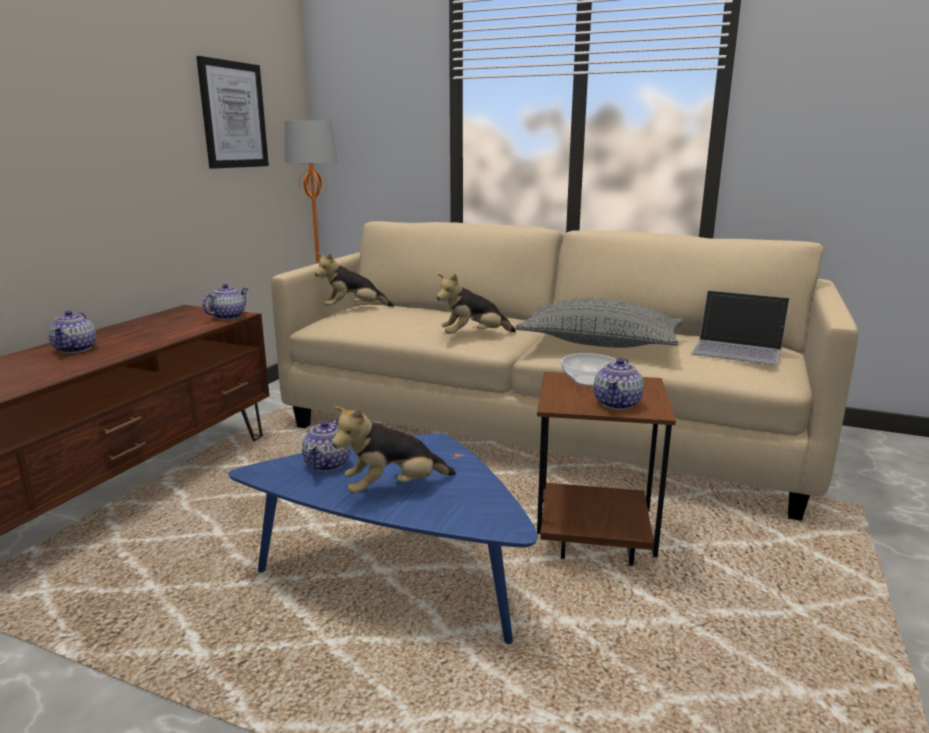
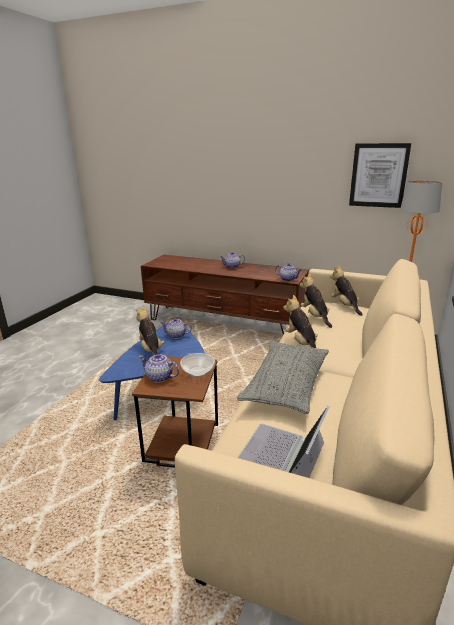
camera: 90 degrees right, 5 degrees up
(391, 322) = (315, 316): none -> plush toy

